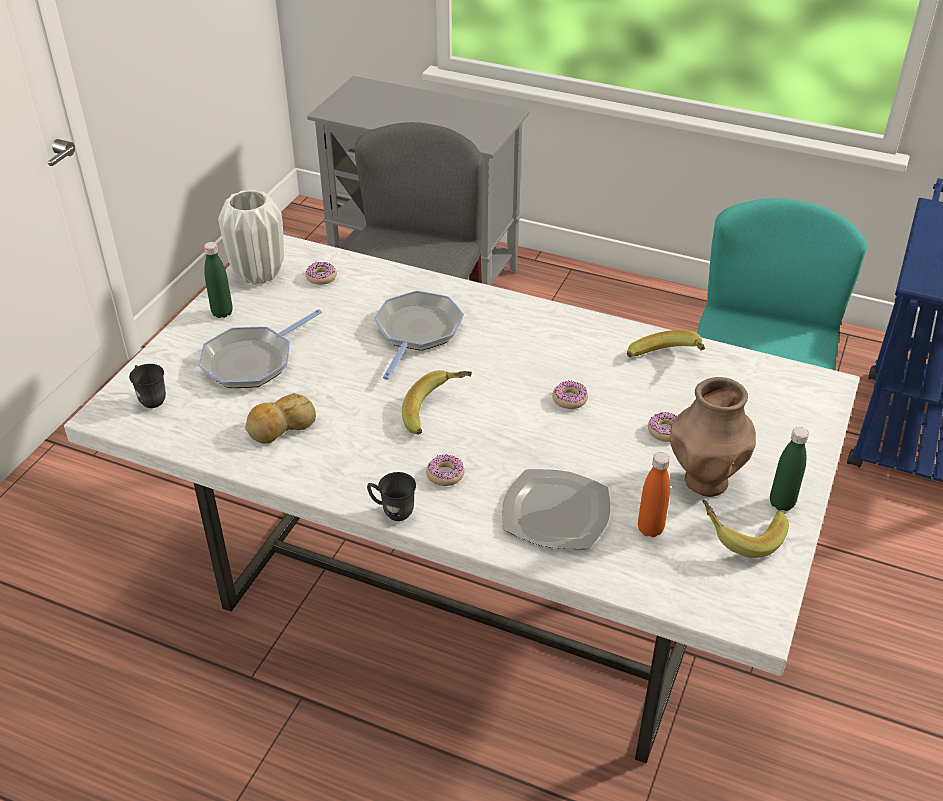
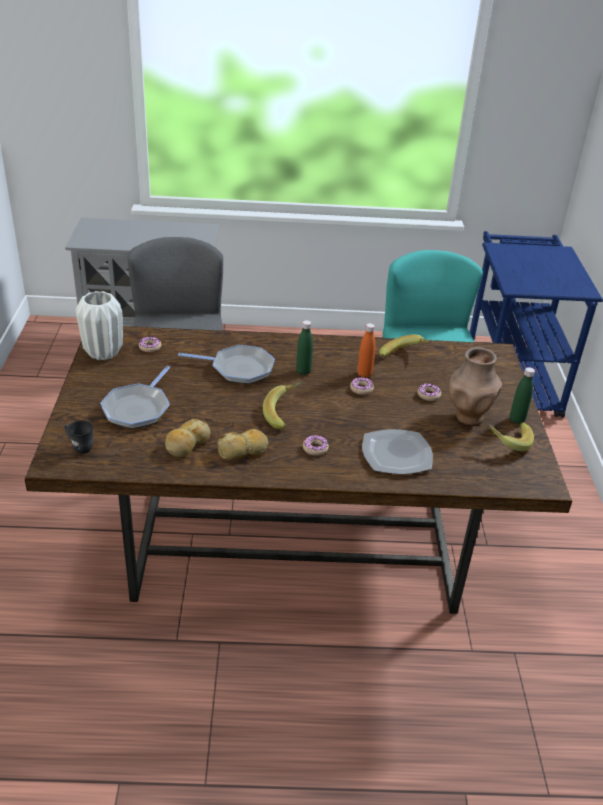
camera: 25 degrees left, 5 degrees down
(222, 313) = (94, 382): green bottle -> green bottle (303, 371)
(347, 453) = (243, 450): none -> bread
(392, 511) = (296, 477): grey mug -> none
(417, 332) = (239, 368): frying pan -> frying pan turned 105 degrees clockwise
(469, 581) = (291, 538): white dining table -> brown dining table
(650, 529) = (456, 450): orange bottle -> orange bottle (364, 374)

